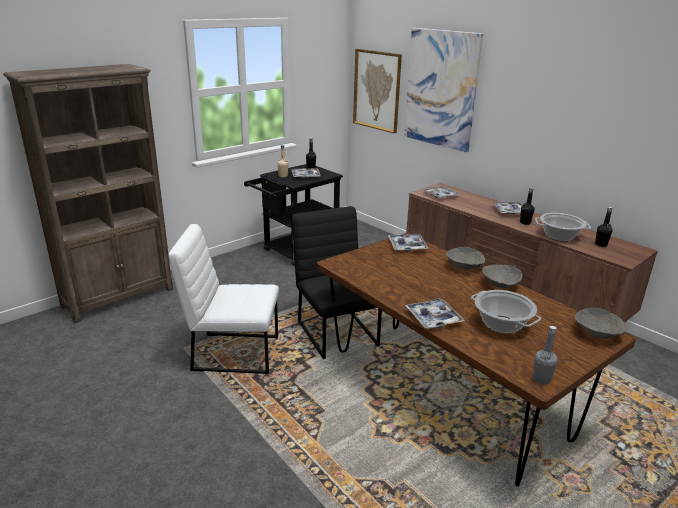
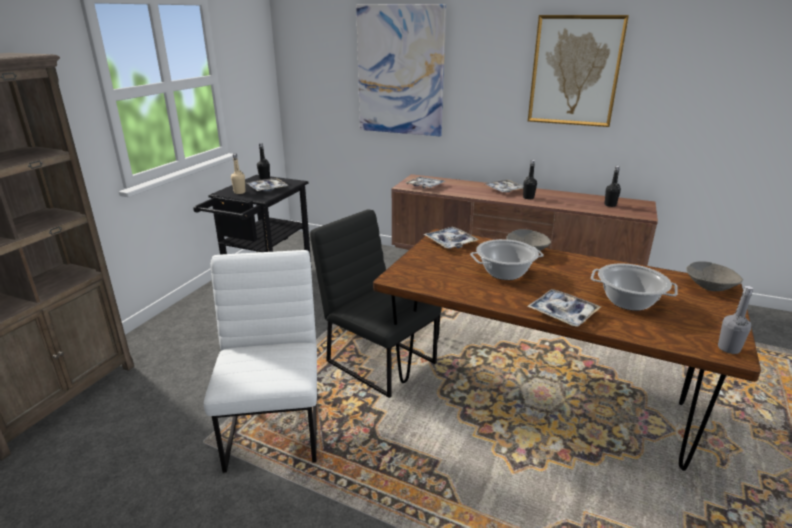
camera: 25 degrees left, 0 degrees up
(233, 352) = (275, 425): white chair -> white chair turned 105 degrees clockwise
(377, 90) = (316, 82): picture -> picture (575, 71)
(500, 285) = (579, 261): grey bowl -> none
(559, 236) = (570, 204): cooking pot -> cooking pot (504, 273)

